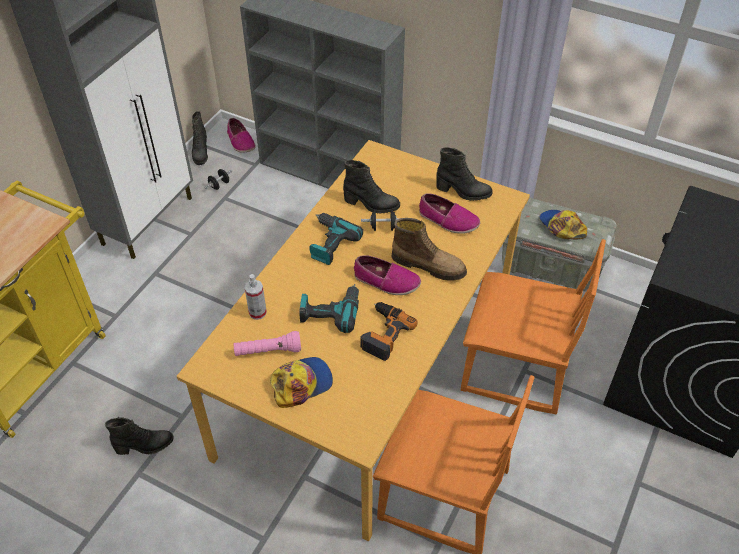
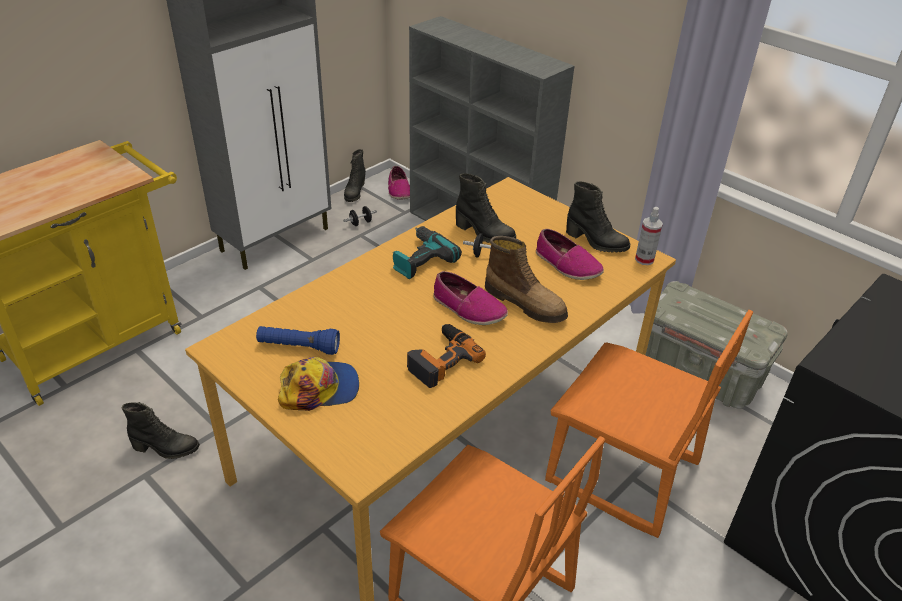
camera: 15 degrees right, 10 degrees down
(257, 312) = (307, 307): spray bottle -> spray bottle (644, 259)
(268, 351) = (298, 347): pink flashlight -> blue flashlight
(330, 312) = (389, 324): power drill -> none
(561, 227) = (716, 321): cap -> none

